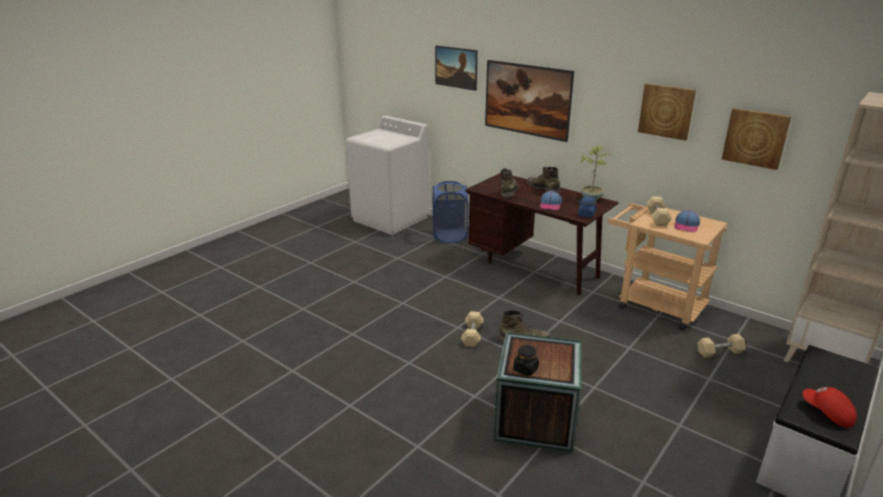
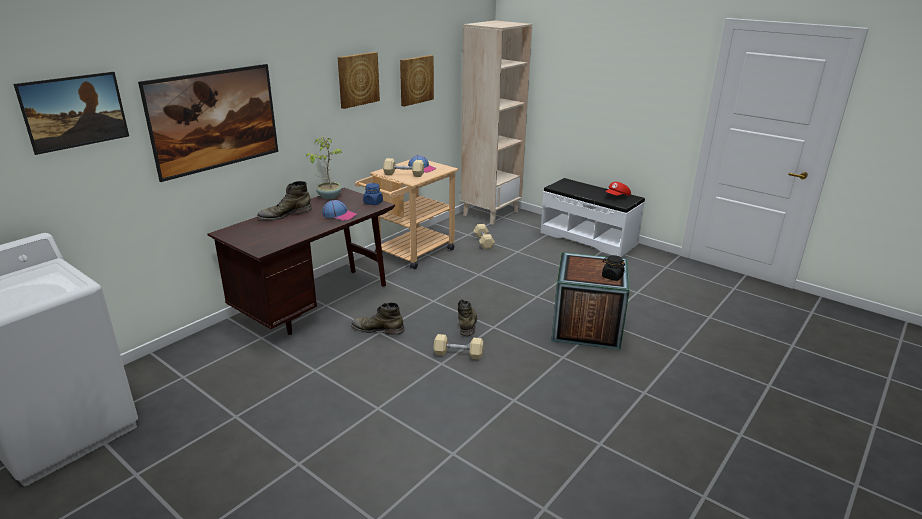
camera: 90 degrees left, 0 degrees up
(449, 236) = (187, 364): blue laundry basket -> none
(509, 191) = (283, 232): green boot -> green boot (377, 329)

